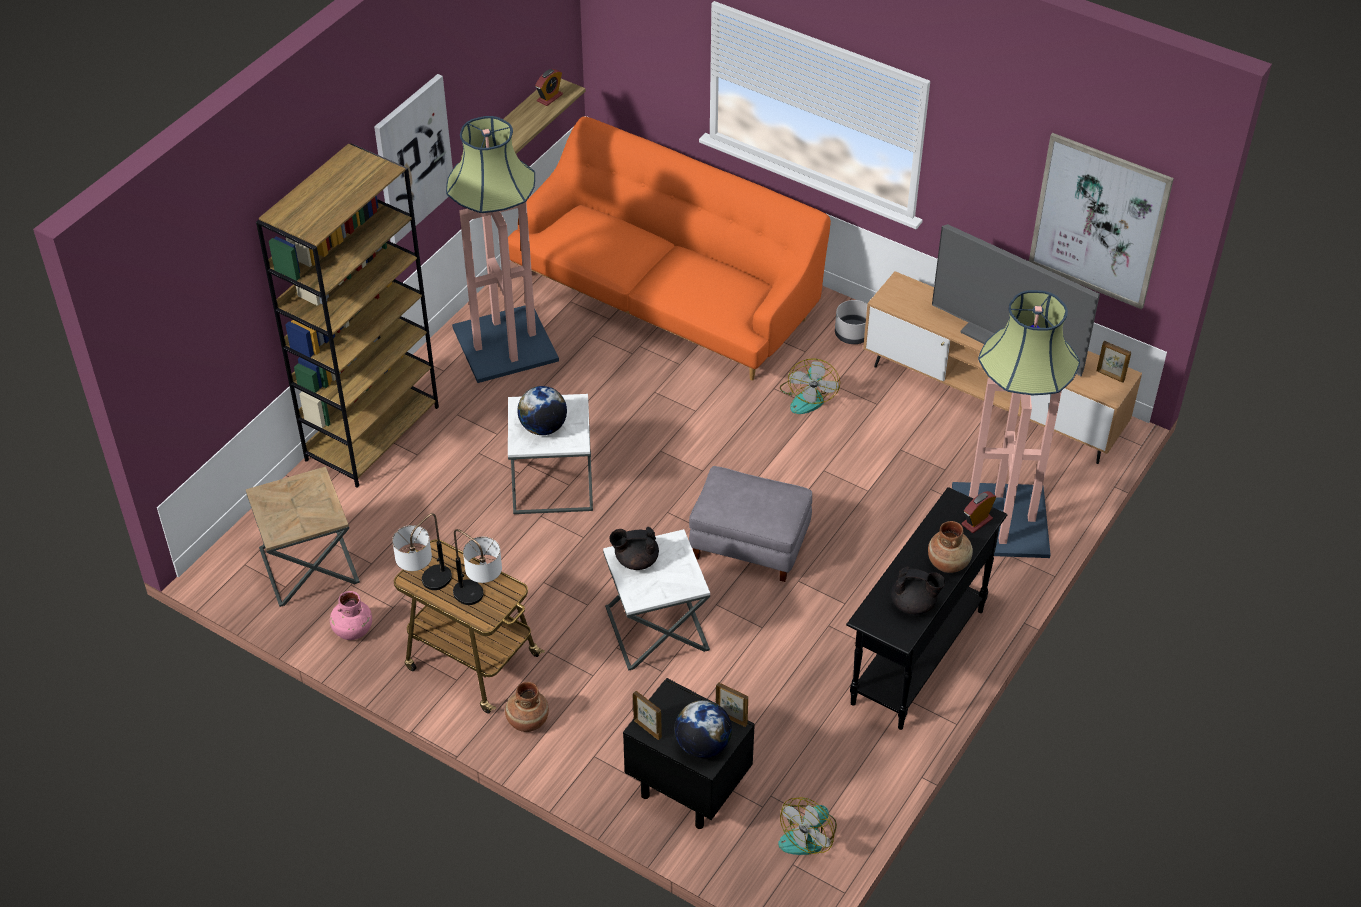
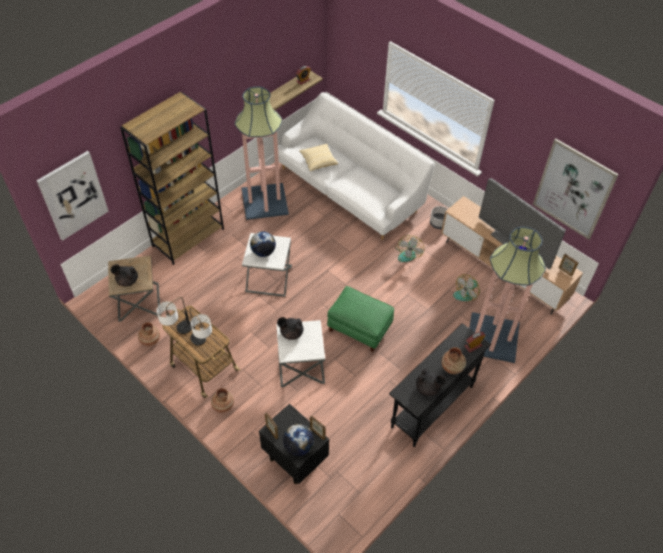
camera: 10 degrees right, 5 degrees up
(295, 518) = (127, 281): none -> black teapot
(352, 630) = (150, 340): pink vase -> brown vase
(413, 158) = (221, 103): picture -> picture (73, 195)
(601, 250) = (318, 161): none -> pillow
(666, 295) = (350, 188): orange sofa -> white sofa
(749, 544) = (359, 328): grey ottoman -> green ottoman
(808, 835) = (351, 498): fan -> fan (467, 293)

